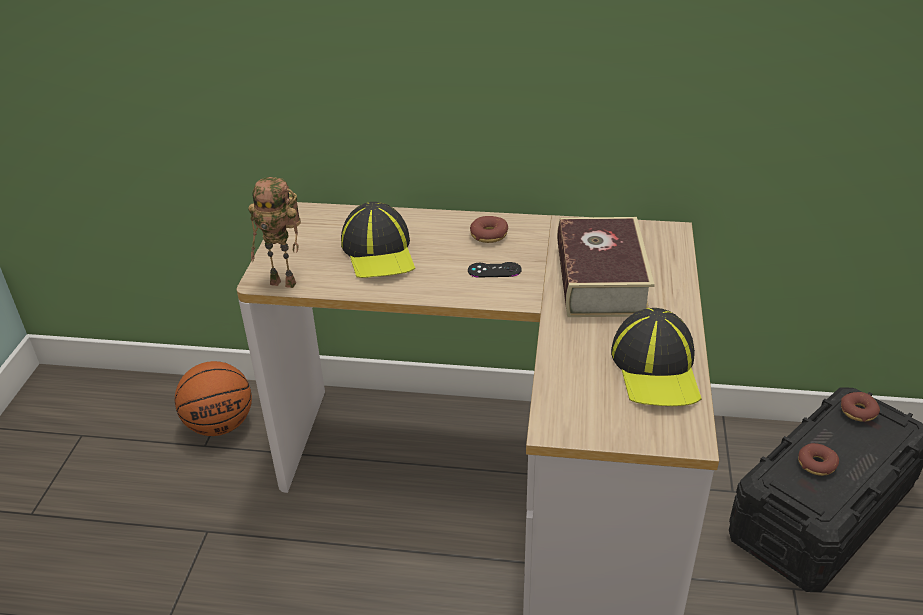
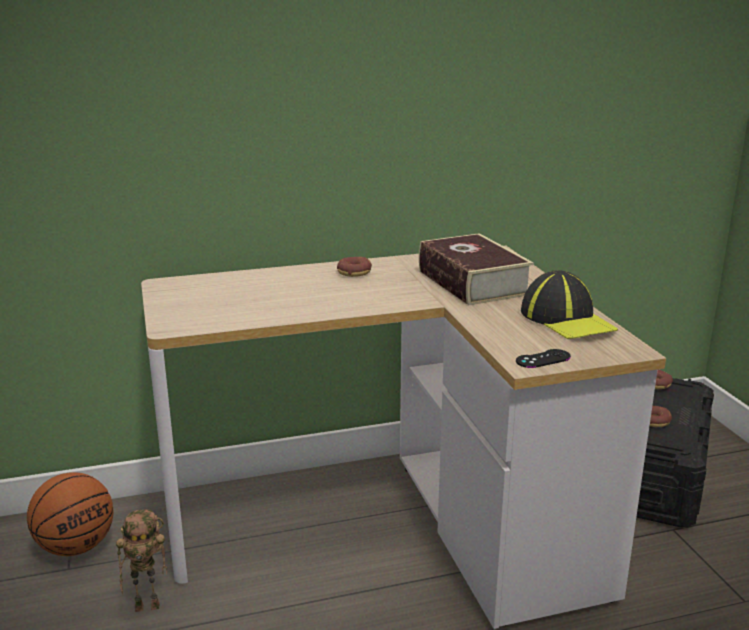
camera: 25 degrees left, 15 degrees down
(286, 282) = (195, 325): toy robot -> toy robot (149, 605)
(379, 252) = (266, 295): cap -> none
(494, 270) = (380, 290): black game controller -> black game controller (543, 359)

